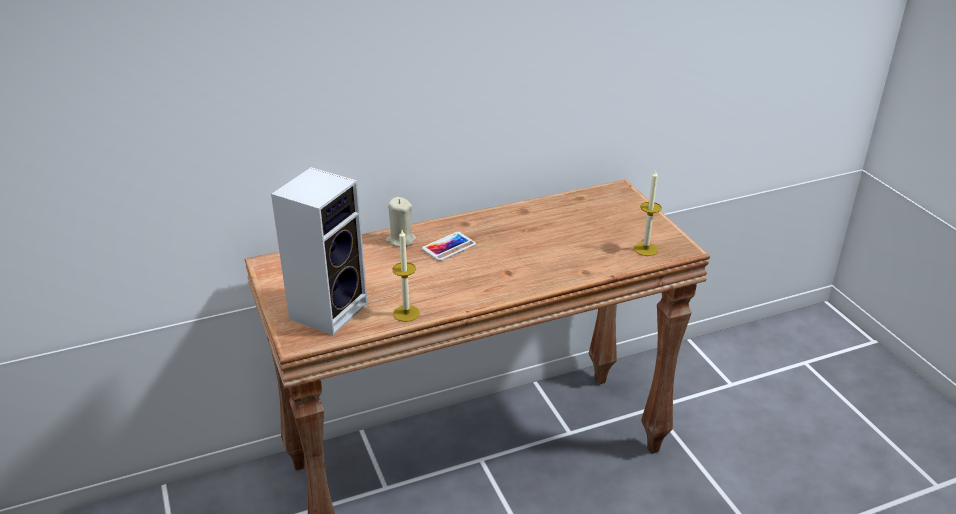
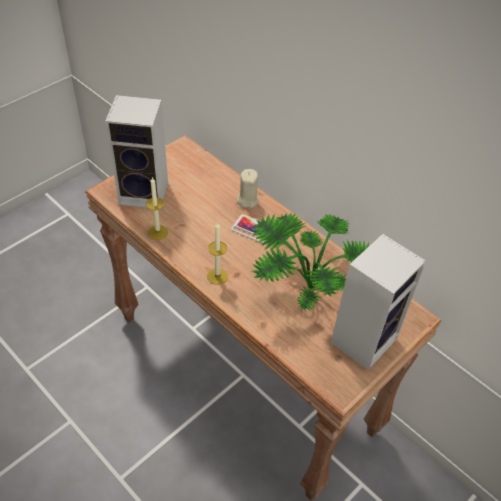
camera: 65 degrees right, 15 degrees up
(545, 236) = (303, 284): none -> potted plant
(629, 221) = (364, 338): none -> speaker
(645, 249) = (323, 361): candle -> candle (217, 276)

